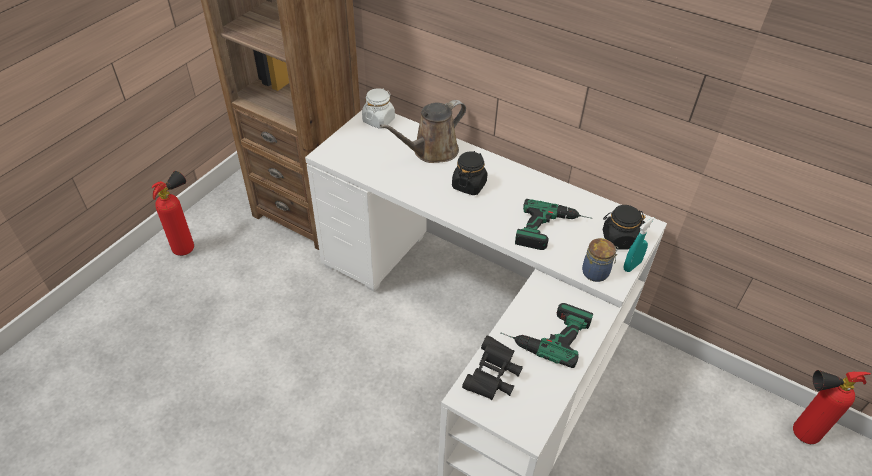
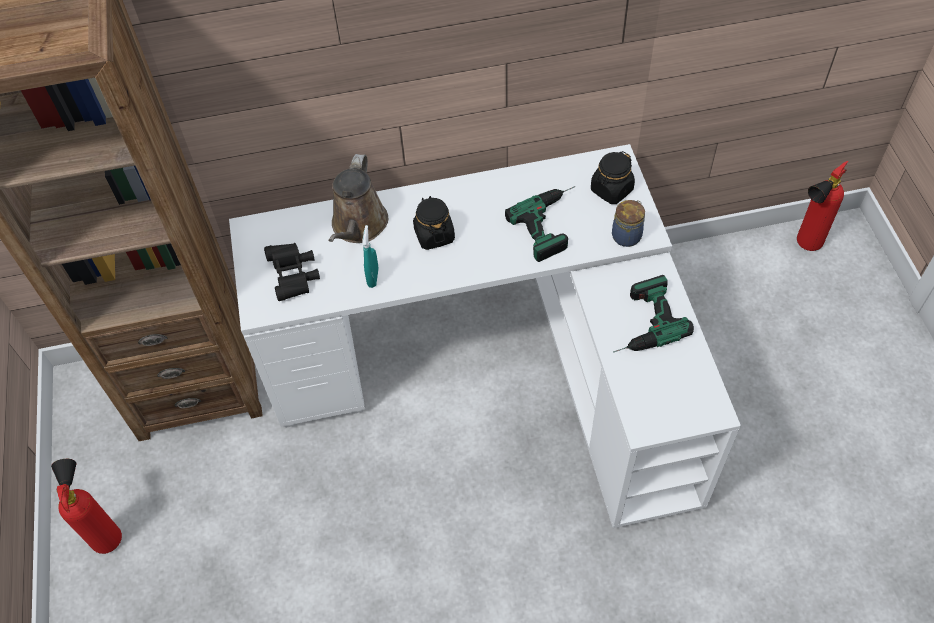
camera: 40 degrees left, 10 degrees up
(378, 120) = (264, 231): white jar -> none
(492, 377) = (644, 394): black binoculars -> black binoculars (294, 277)
(632, 266) = (645, 207): turquoise spray bottle -> turquoise spray bottle (373, 277)

